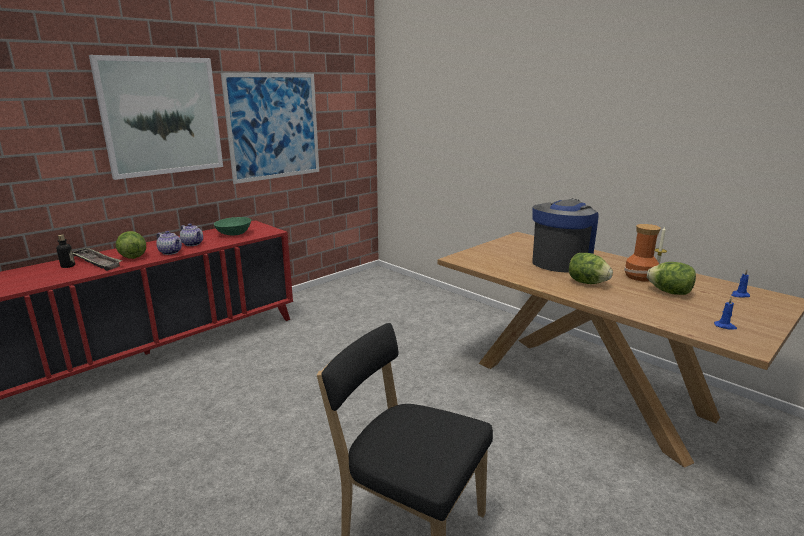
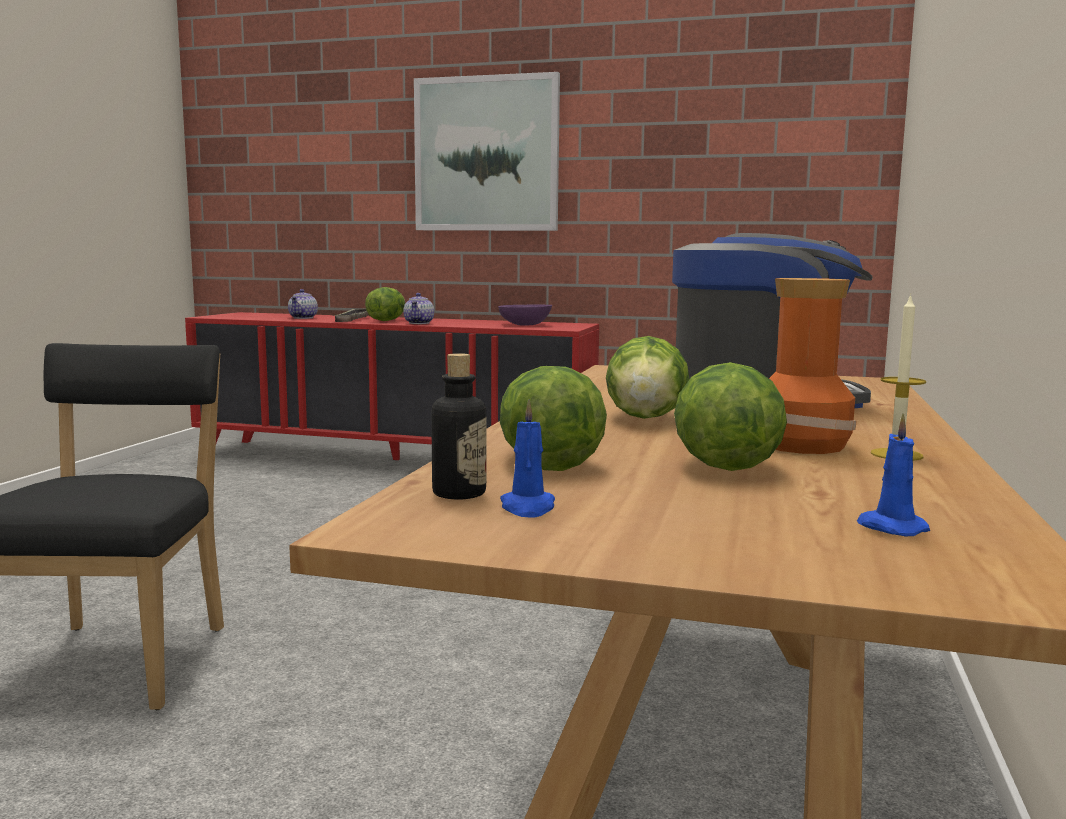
camera: 60 degrees right, 10 degrees down
(68, 266) = (334, 317): bottle -> bottle (459, 493)
(193, 244) = (460, 323): teapot -> teapot (303, 318)
(234, 233) = (525, 325): green bowl -> purple bowl
(274, 126) = (655, 176): picture -> none
(661, 312) = (544, 461): none -> lettuce

